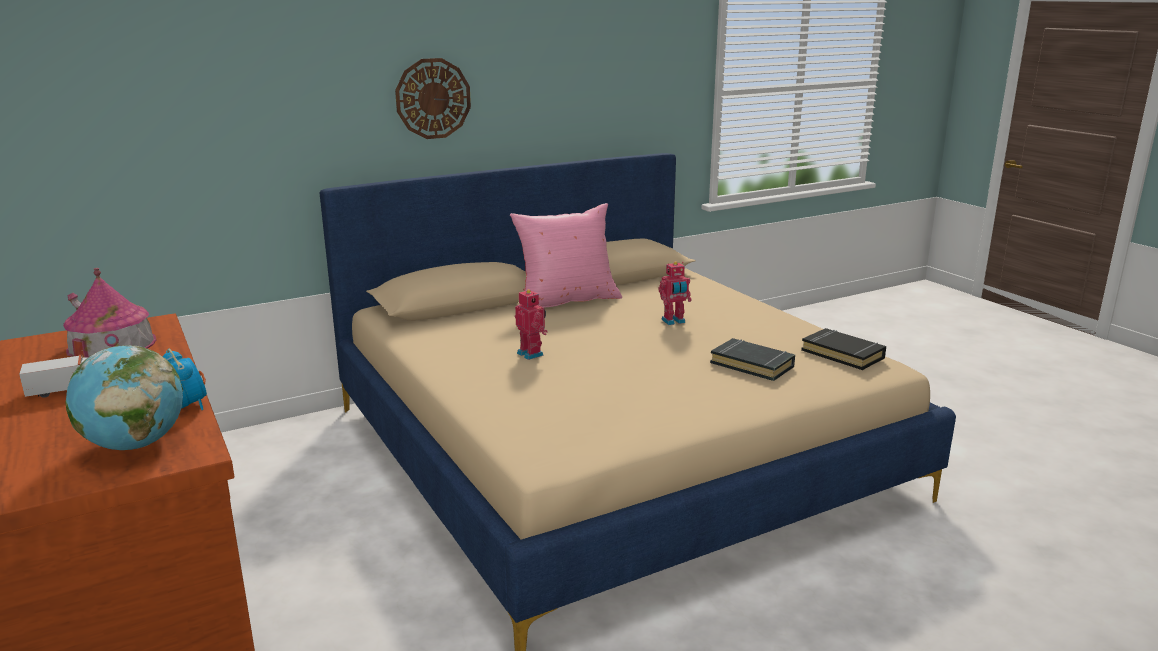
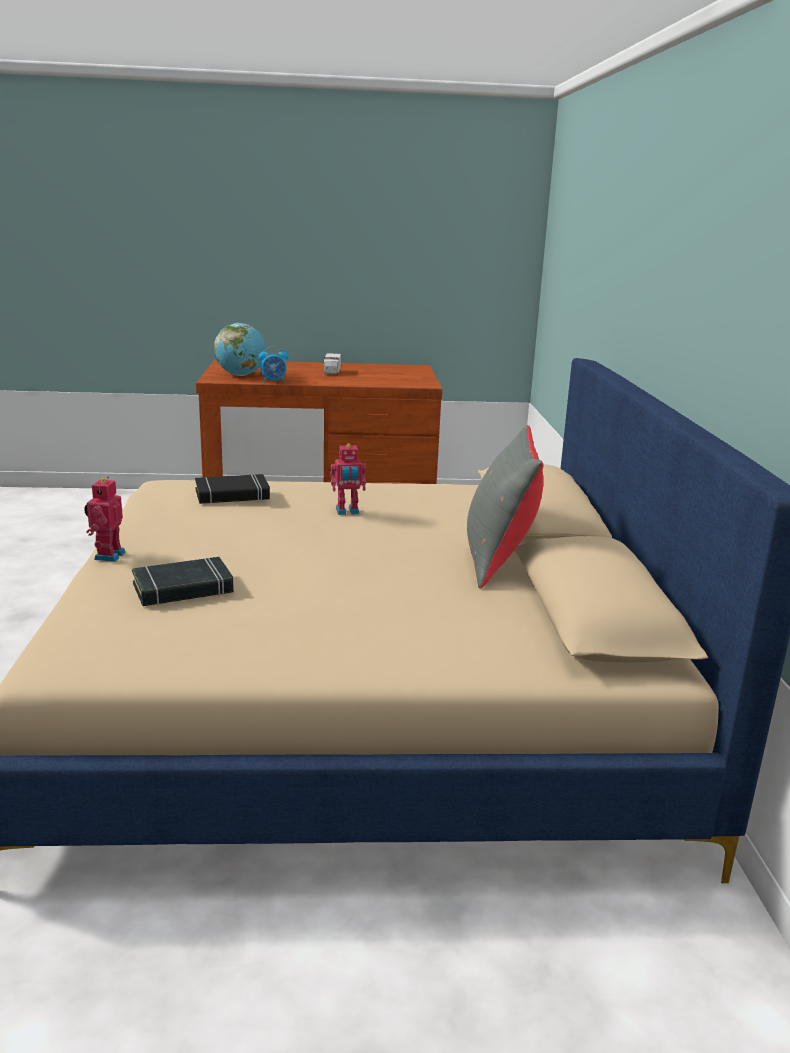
camera: 115 degrees right, 0 degrees up
(112, 345) = (392, 378): toy house -> none
(433, 98) = (663, 288): wall clock -> none
(566, 300) = (499, 560): pink pillow -> grey pillow
(674, 321) = (356, 589): toy robot -> toy robot (107, 555)
(843, 354) = (121, 649): black book -> black book (232, 495)

